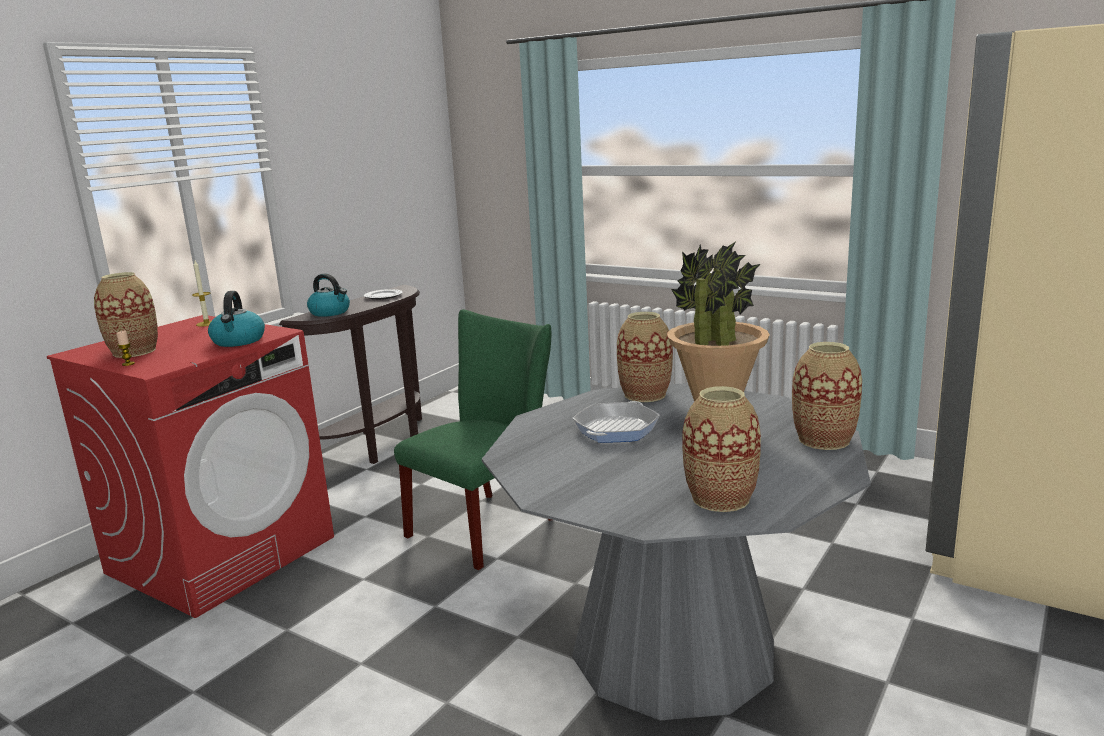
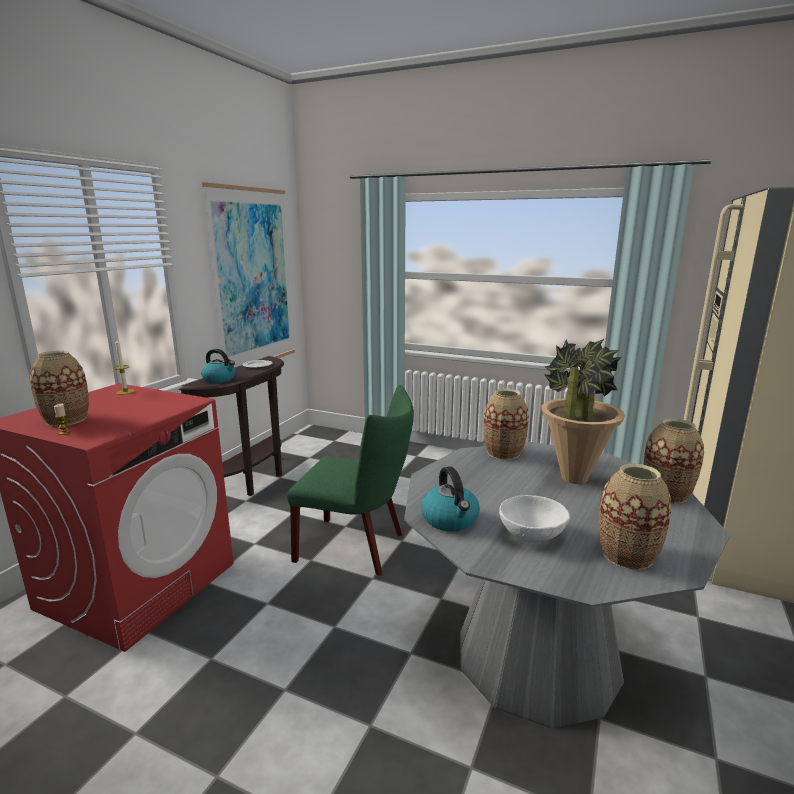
camera: 10 degrees left, 0 degrees up
(238, 341) = (161, 409): kettle -> kettle (450, 520)
(382, 184) = (253, 279): none -> picture
(489, 524) = (357, 547): green chair -> green chair turned 75 degrees clockwise
(616, 429) = (500, 486): frying pan -> none
(620, 477) = (532, 535): none -> white bowl

